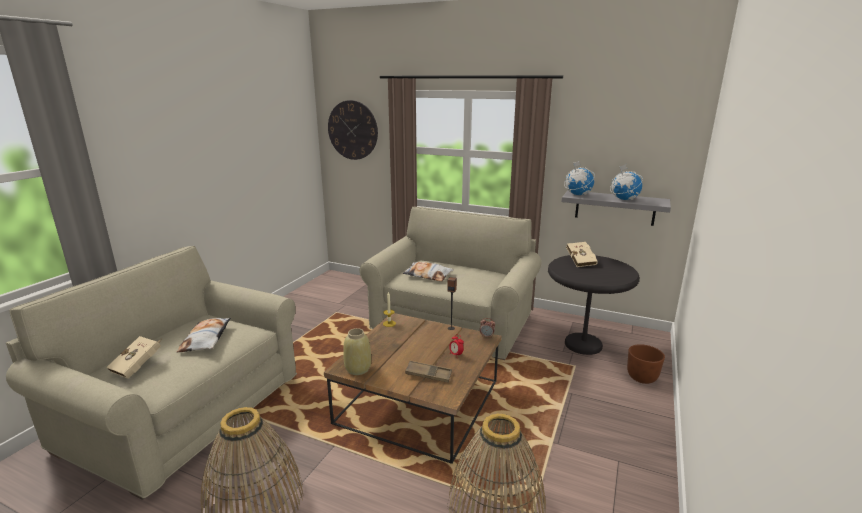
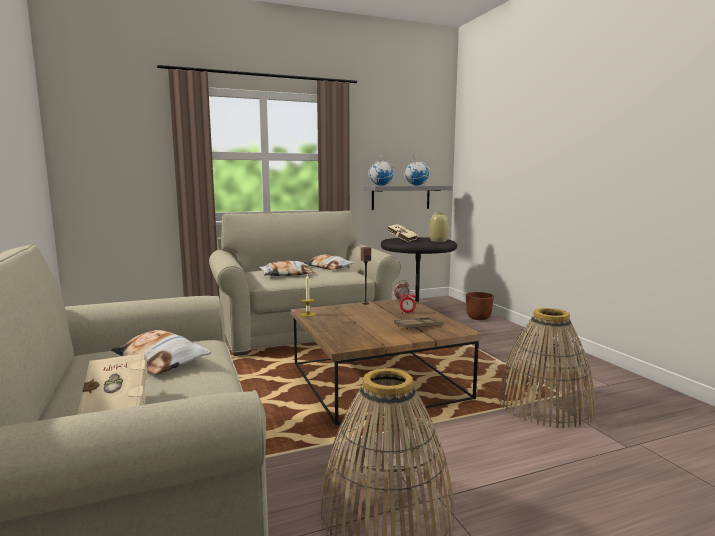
camera: 45 degrees left, 10 degrees down
(352, 130) = (107, 133): wall clock -> none
(358, 369) = (357, 342): beige vase -> beige vase (438, 241)
(477, 275) = (328, 267): none -> pillow

